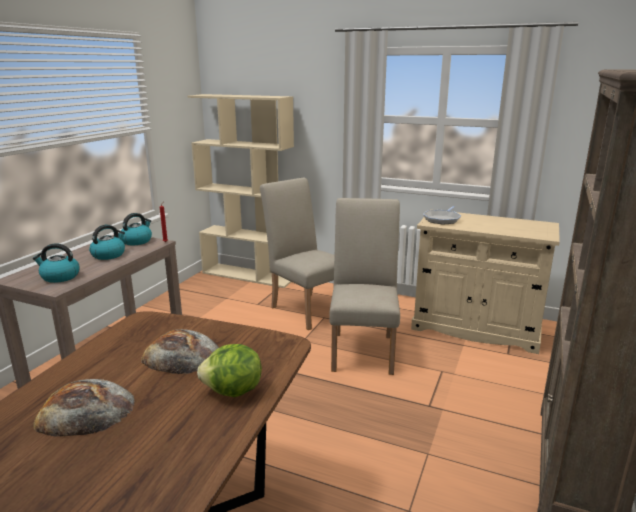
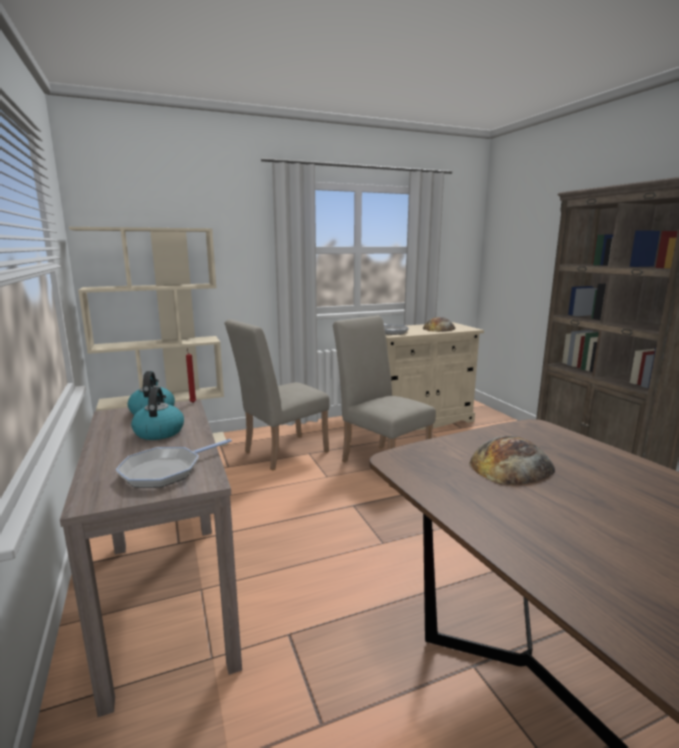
camera: 45 degrees left, 5 degrees down
(59, 277) = (165, 471): kettle -> frying pan
(85, 411) = (598, 536): bread -> bread (439, 328)
(233, 391) = (610, 464): lettuce -> none
(305, 308) = (280, 453): beige chair -> beige chair turned 45 degrees counterclockwise

